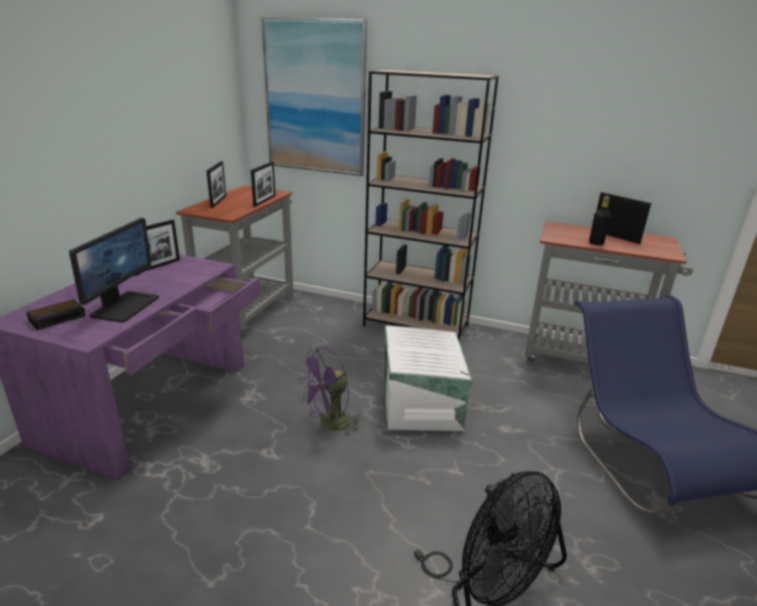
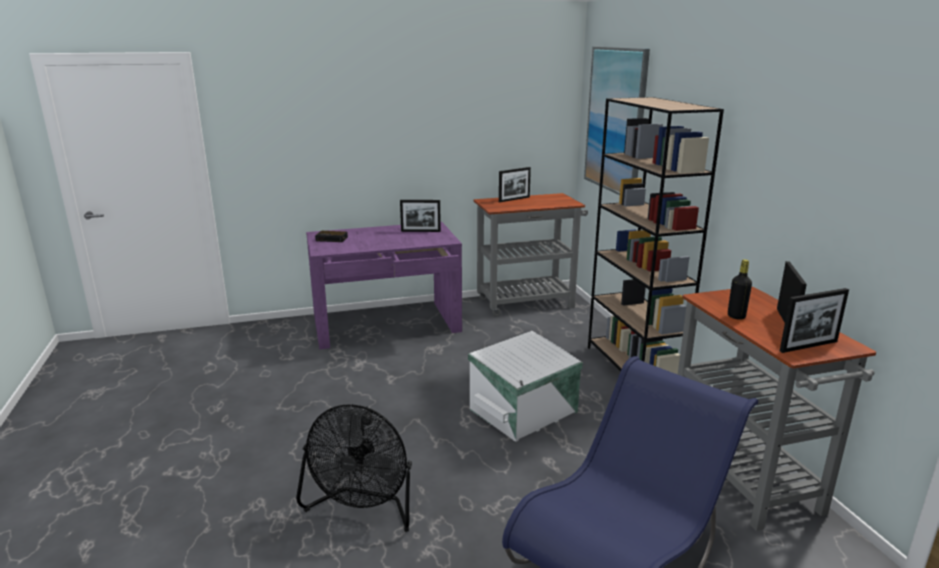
camera: 55 degrees right, 5 degrees down
(124, 306) = (364, 244): monitor -> none
(264, 201) = (545, 206): picture frame -> picture frame (808, 346)
(330, 424) = (445, 386): purple fan -> none

